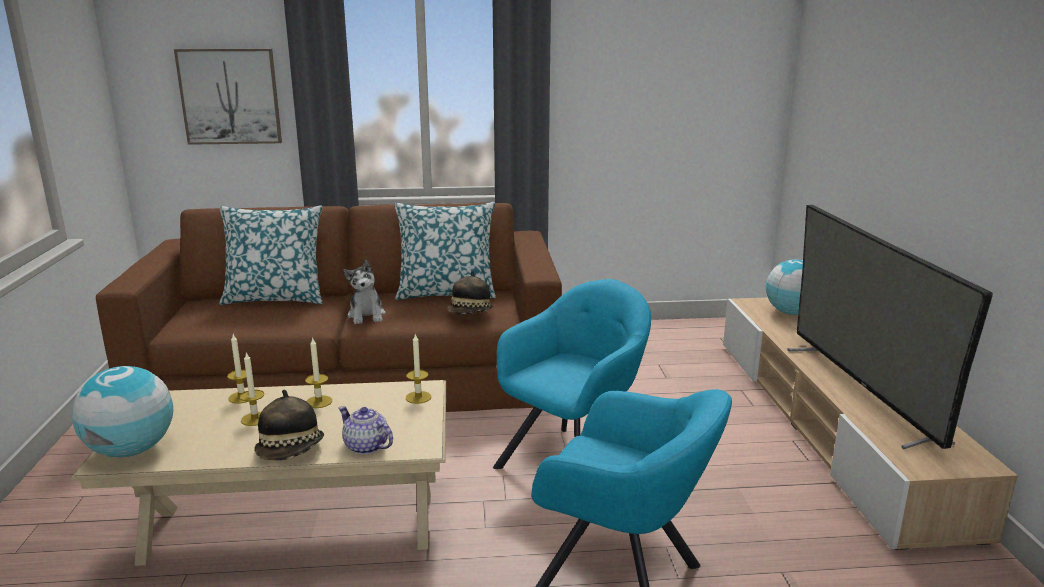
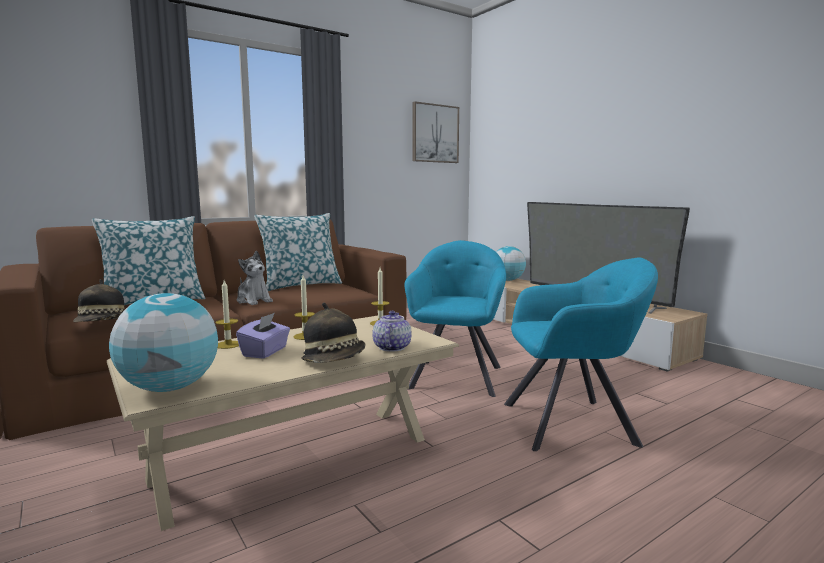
camera: 30 degrees left, 10 degrees down
(230, 96) = (73, 133): picture -> picture (435, 133)
(255, 419) = (265, 352): candle -> purple tissue box
(366, 447) = (391, 347): teapot -> teapot turned 90 degrees clockwise
(470, 314) = (337, 290): hat -> hat (103, 324)

